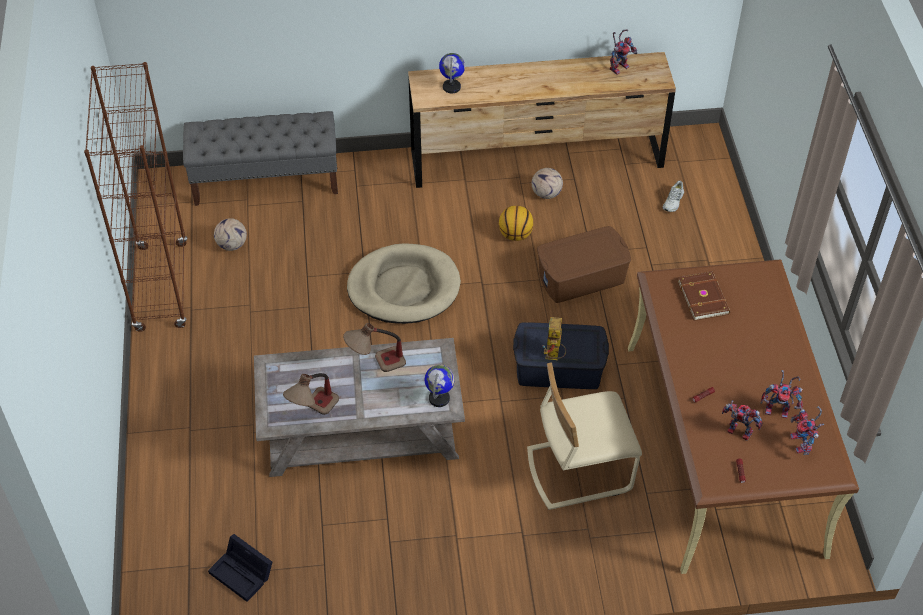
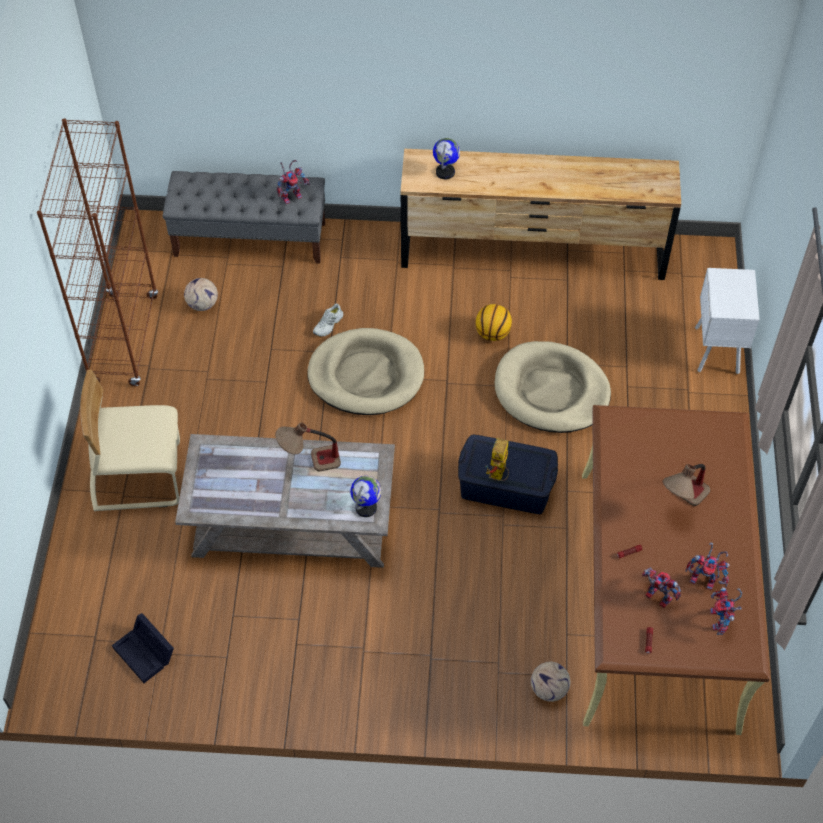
camera: 10 degrees right, 5 degrees up
(313, 413) = (237, 504): table lamp -> table lamp (682, 502)
(546, 193) = (534, 292): football -> football (548, 689)
(578, 469) = (502, 597): beige chair -> beige chair (138, 476)
(582, 278) = (551, 391): brown storage box -> beige dog bed
(619, 66) = (626, 171): toy robot -> toy robot (292, 195)
(673, 201) = (666, 319): white shoe -> white shoe (328, 325)
(704, 297) = (655, 443): brown book -> none
(725, 223) = (715, 352): none -> white nightstand

